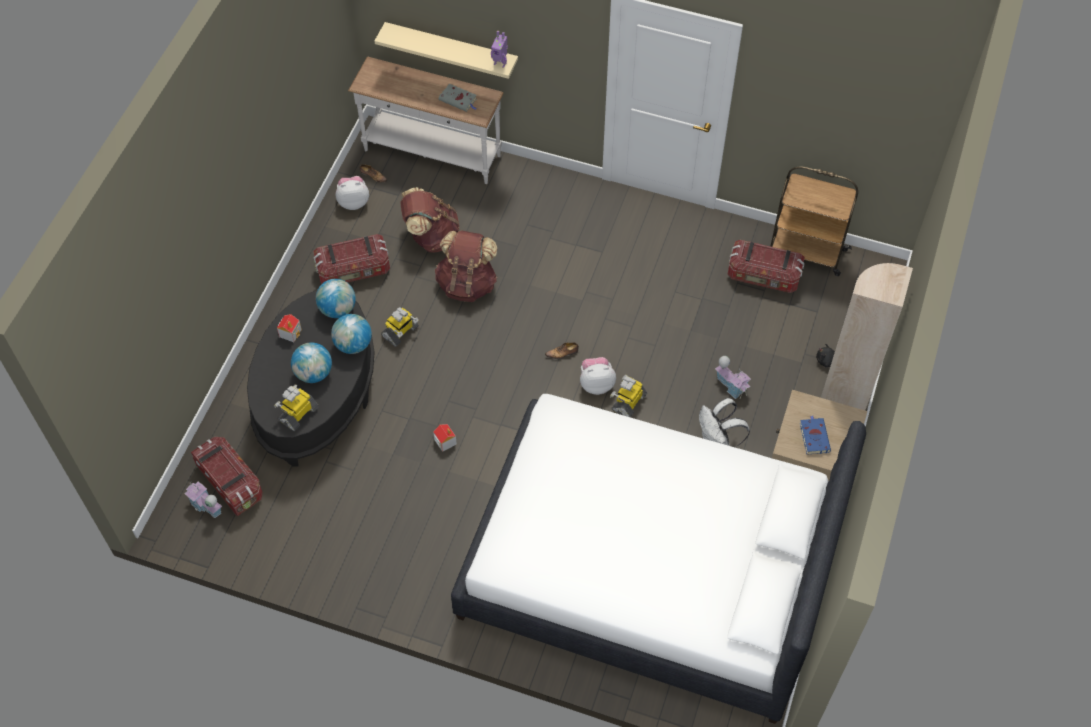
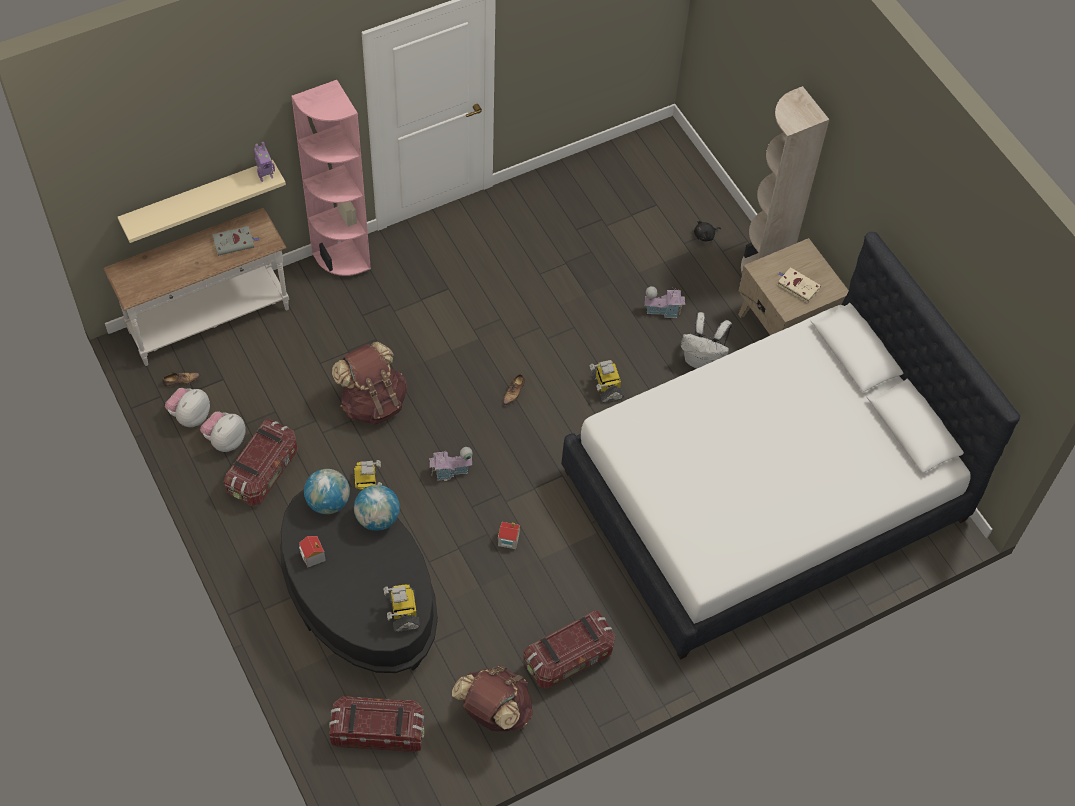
camera: 50 degrees left, 0 degrees up
(206, 507) = (382, 769): toy house -> toy house (451, 471)
(314, 373) = (374, 569): globe -> none
(431, 236) = (295, 390): brown backpack -> brown backpack (494, 711)
(554, 181) = (342, 263): none -> pink bookcase
(596, 384) = (566, 393): plush toy -> plush toy (225, 440)
(763, 276) = (589, 209): storage box -> storage box (569, 658)
(806, 252) = (597, 166): brown cart -> none
(814, 436) = (797, 286): blue book -> beige book

